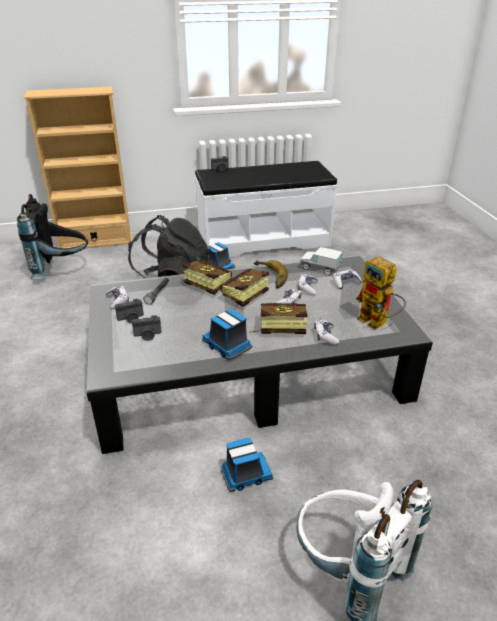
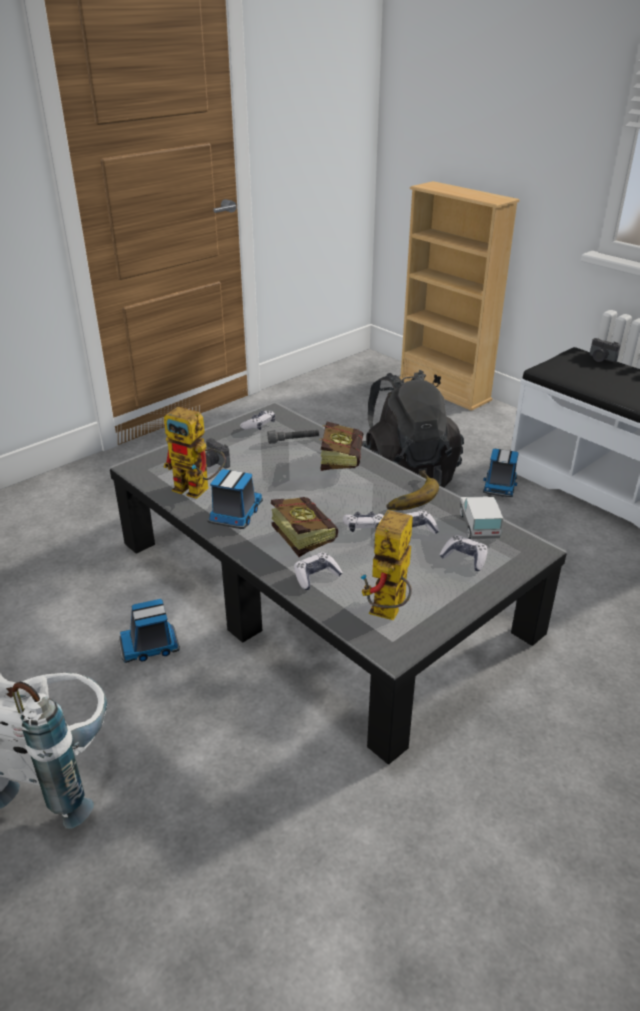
camera: 60 degrees right, 0 degrees up
(61, 270) = (368, 397): black backpack -> none
(131, 319) = (235, 443): camera -> none
(177, 353) = (199, 489): none -> toy robot
(242, 299) = (337, 493): book -> none
(245, 475) = (151, 646): toy truck -> toy truck turned 120 degrees clockwise

